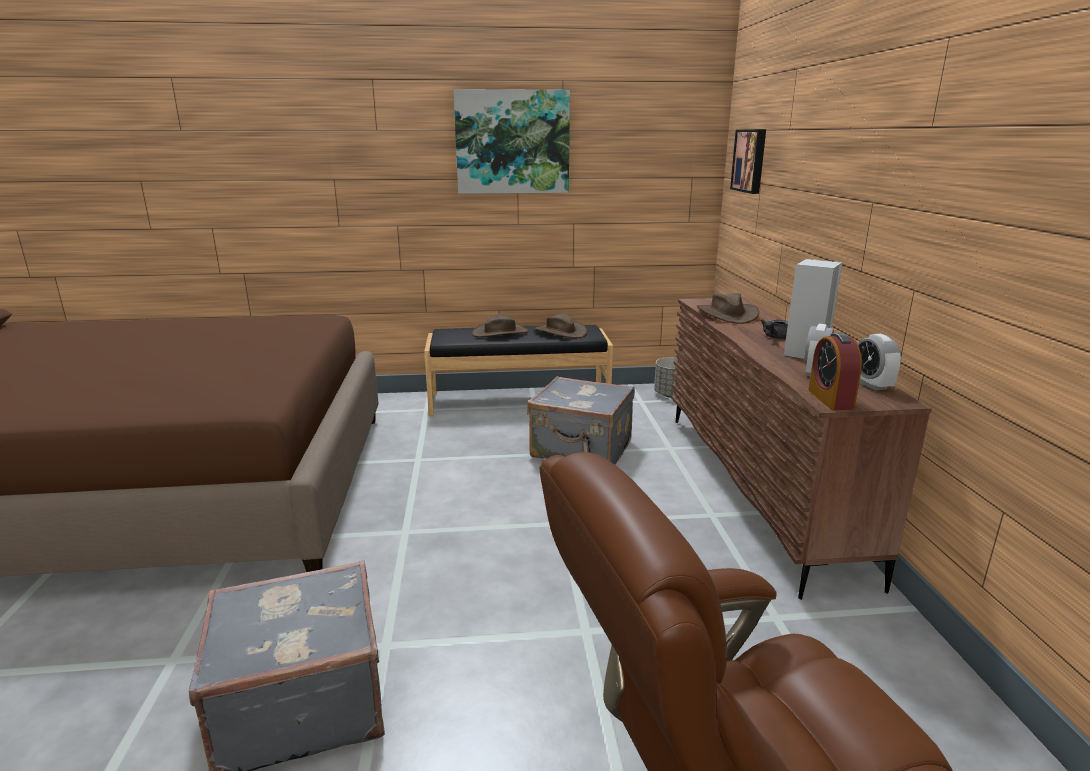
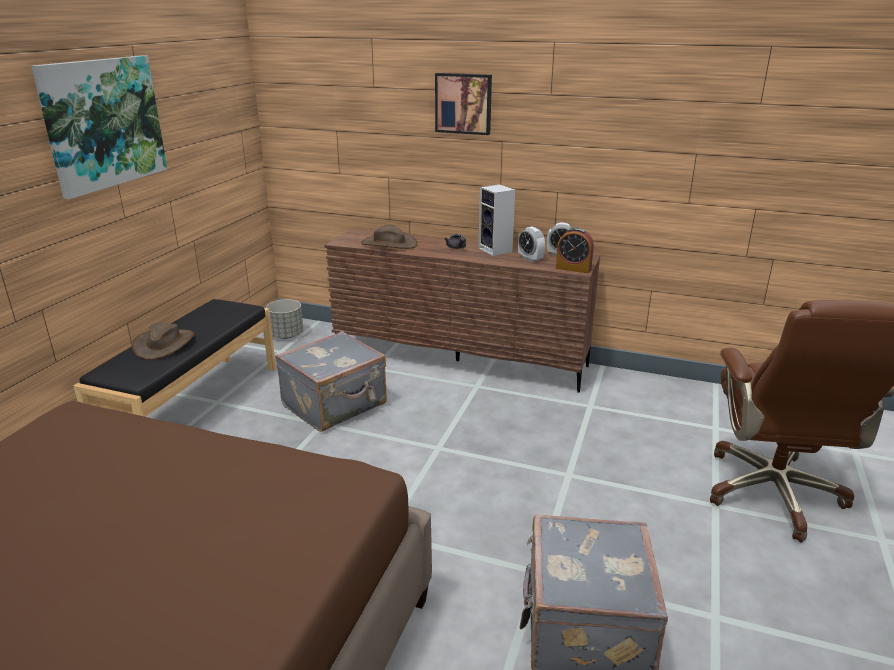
camera: 65 degrees left, 5 degrees up
(560, 332) = (211, 317): brown hat -> none
(750, 160) = (315, 111): picture -> picture (464, 103)

